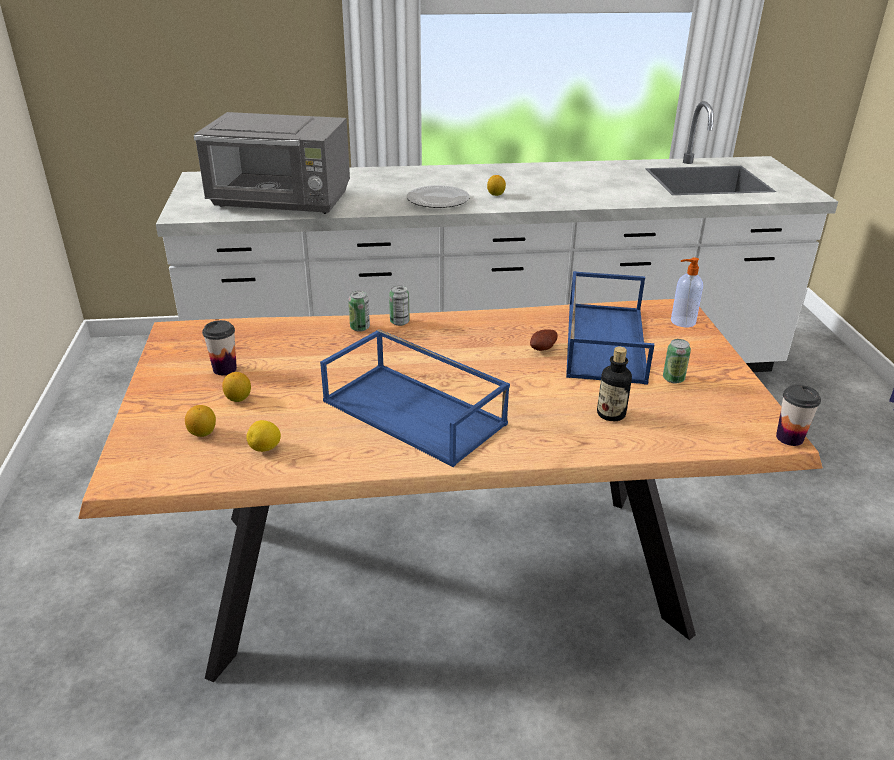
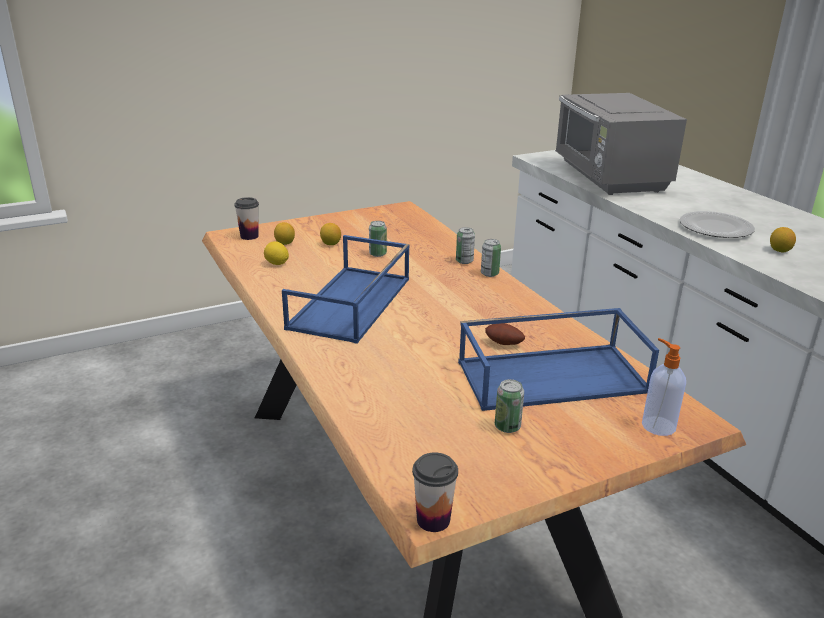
camera: 70 degrees right, 5 degrees down
(224, 369) = (365, 232): cup -> cup (249, 236)
(298, 373) = (377, 254): none -> can
(611, 414) = (407, 393): bottle -> none

